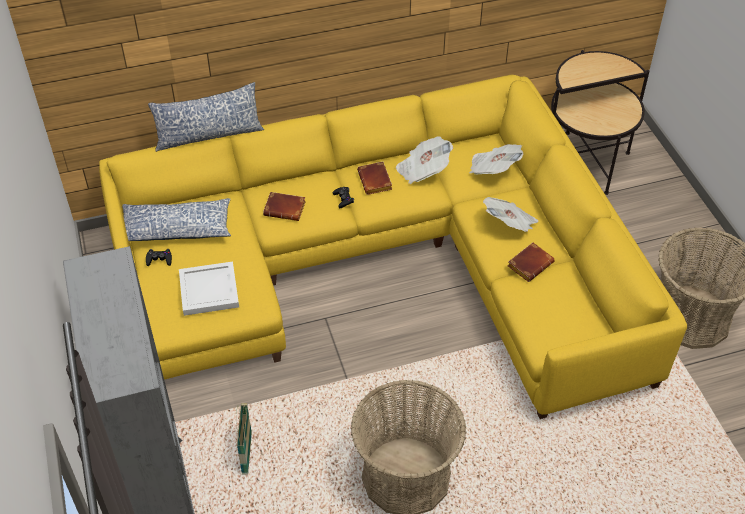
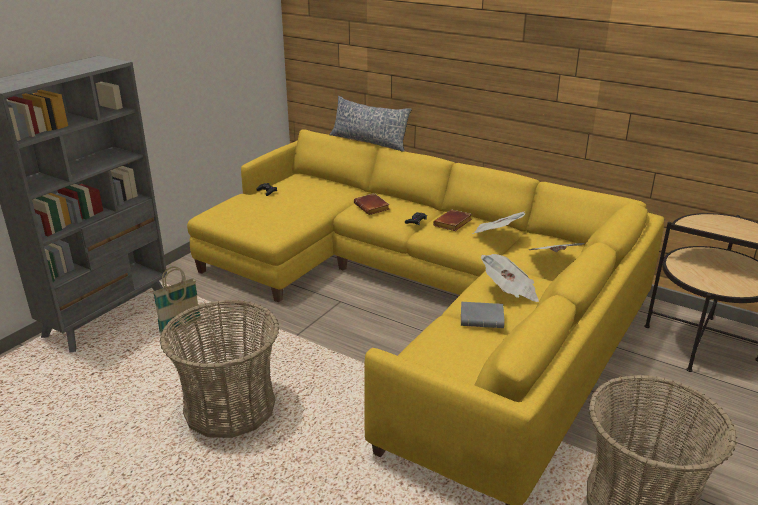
camera: 50 degrees right, 20 degrees down
(176, 228) = (300, 186): pillow -> none
(210, 289) = (263, 214): white tray -> none
(530, 264) = (483, 318): brown book -> grey book

